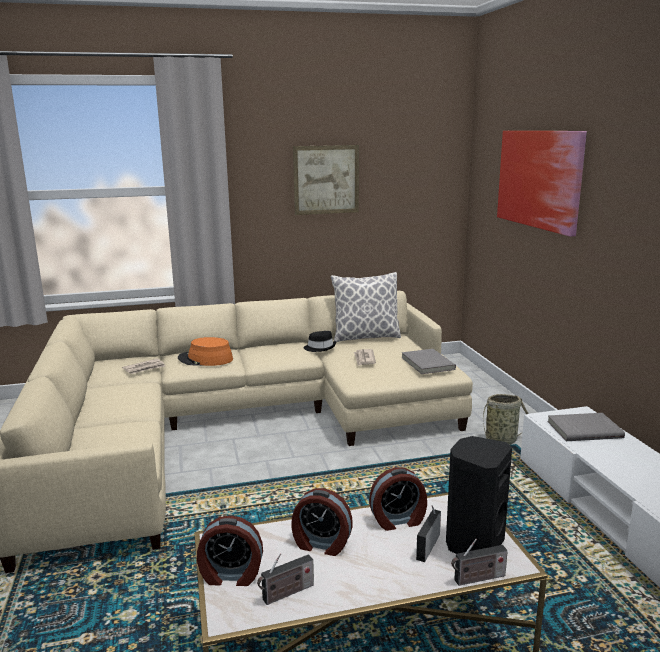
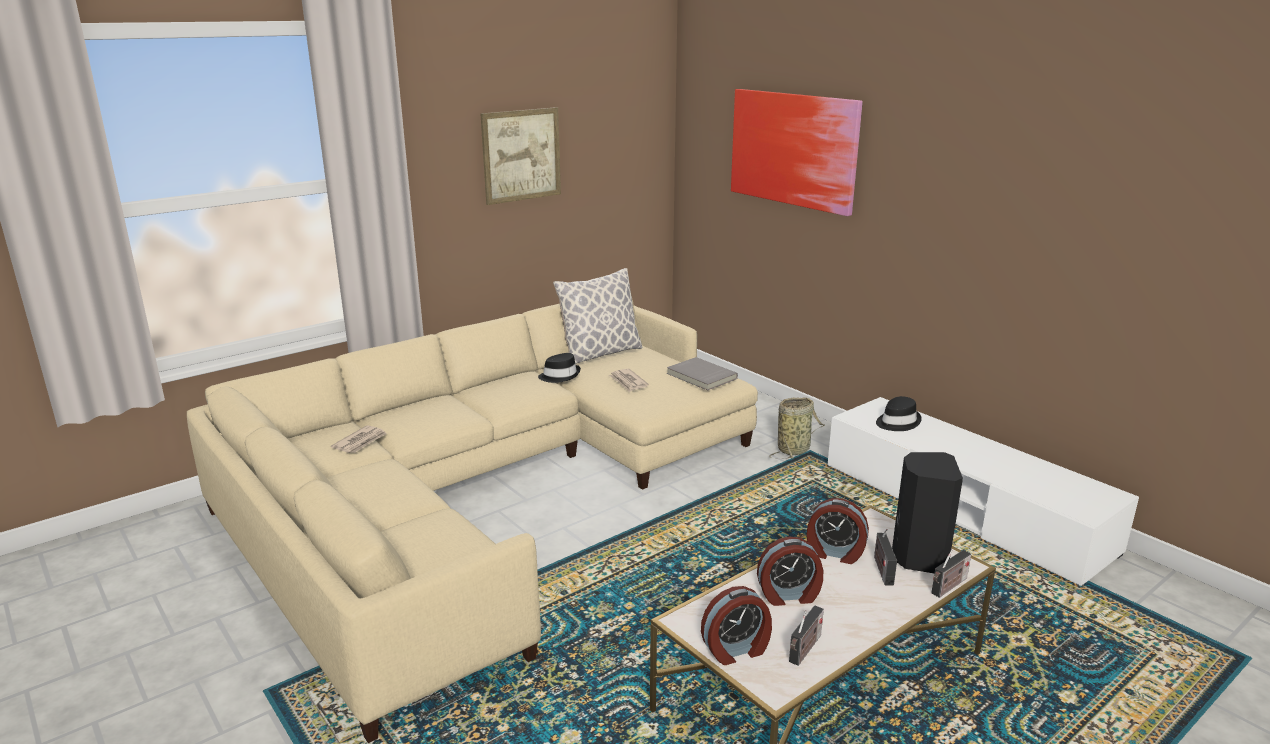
camera: 25 degrees left, 5 degrees up
(205, 359) = (431, 415): orange hat -> none
(398, 520) = (835, 553): alarm clock -> alarm clock turned 60 degrees clockwise
(584, 429) = (897, 422): grey book -> black hat

